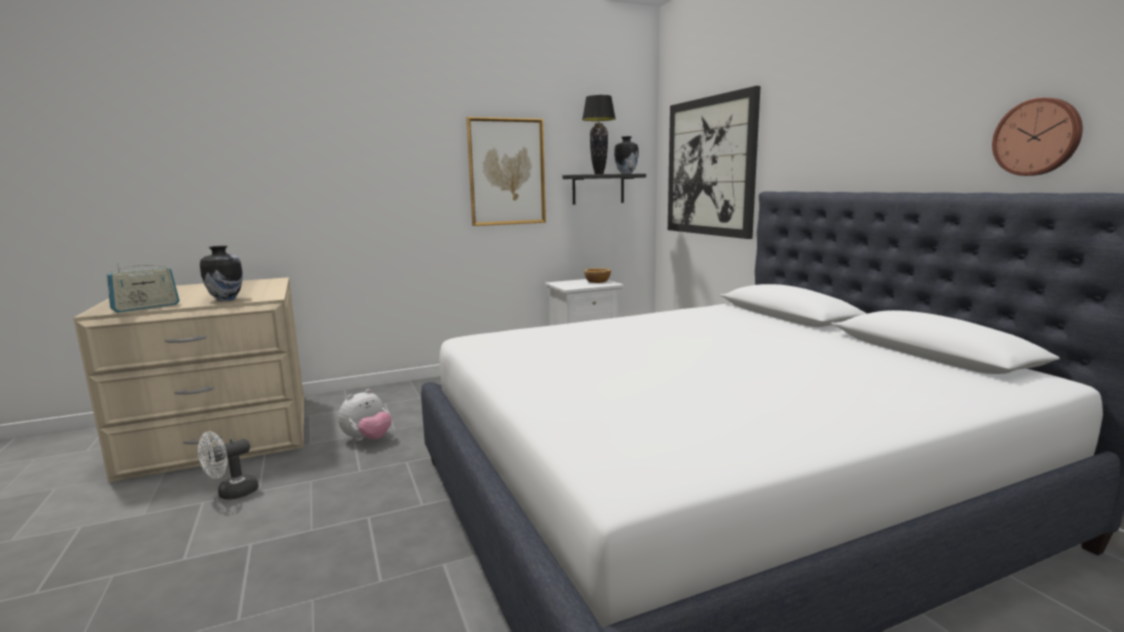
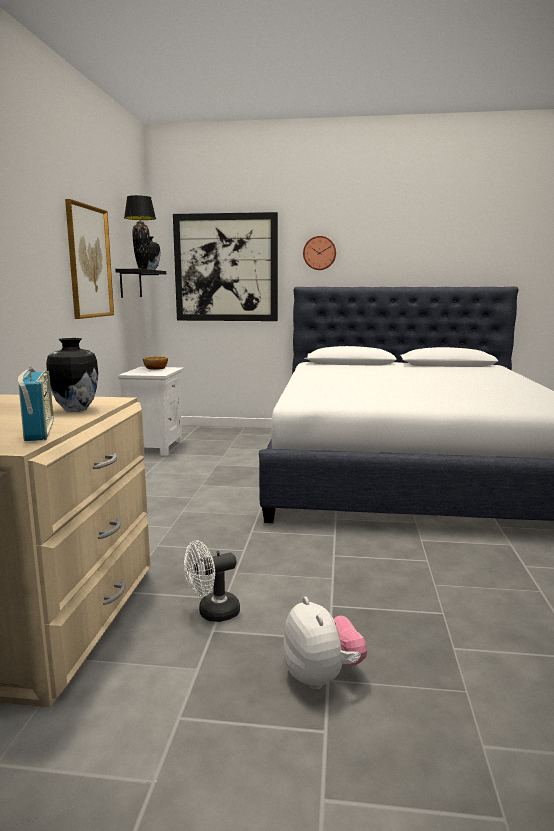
camera: 60 degrees left, 0 degrees up
(231, 493) = (212, 613): white fan -> white fan turned 75 degrees clockwise
(367, 439) = (177, 540): plush toy -> plush toy (322, 676)
(1037, 137) = (458, 262): wall clock -> wall clock (319, 253)

